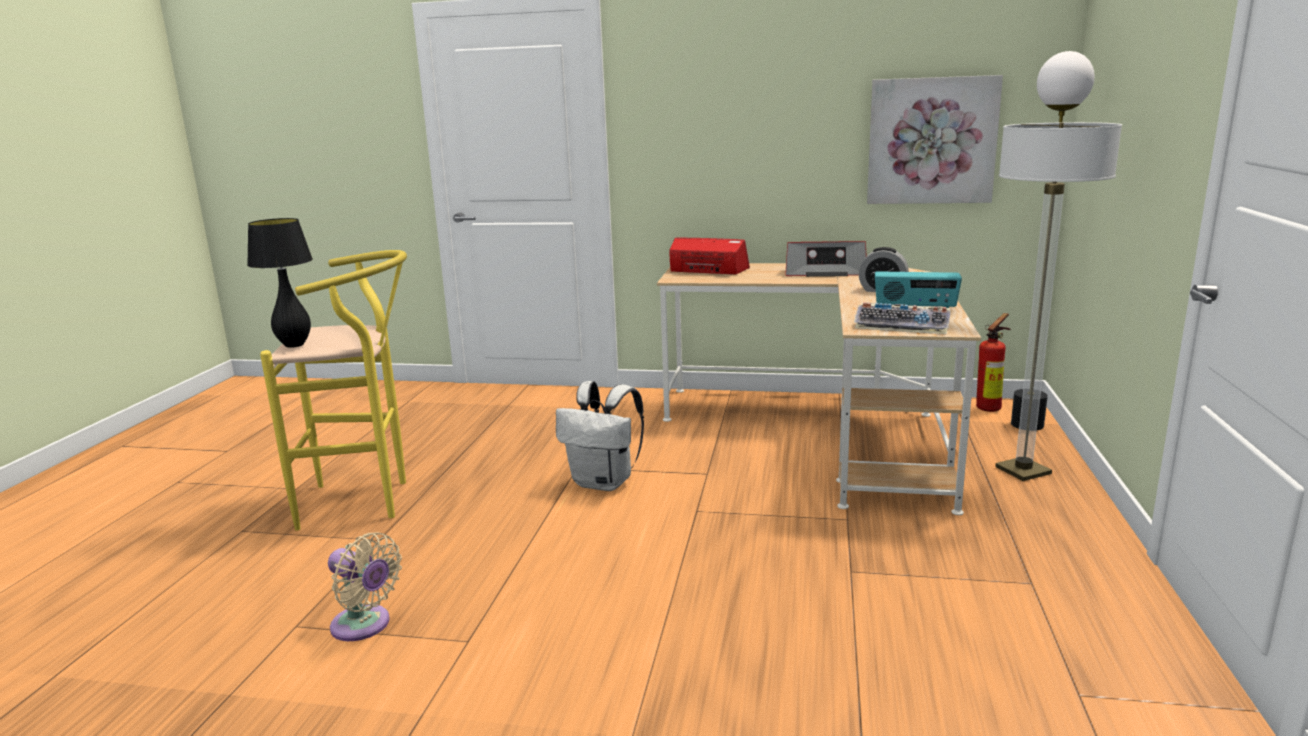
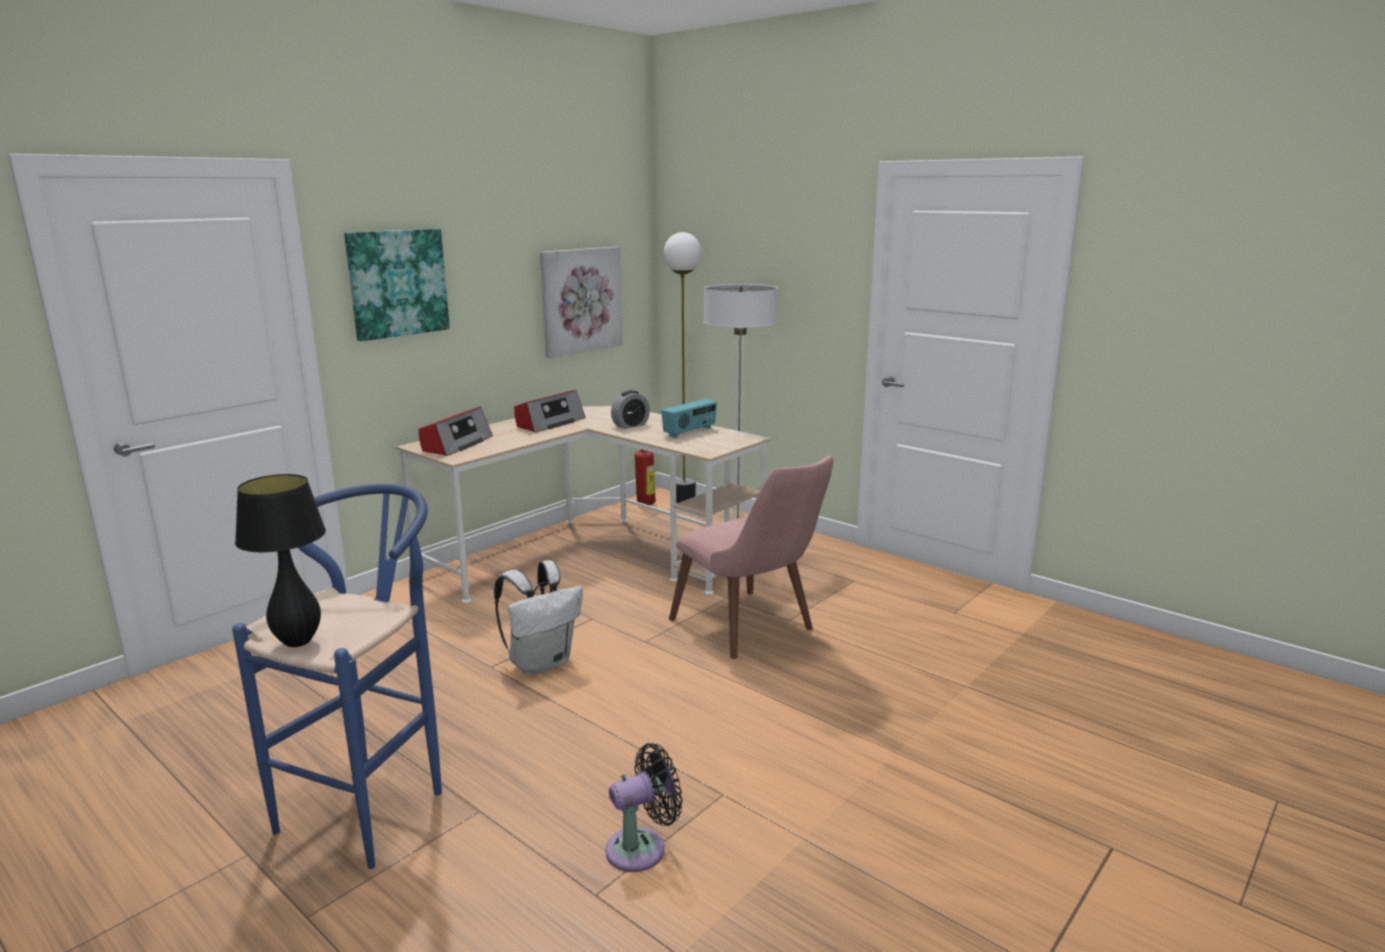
camera: 60 degrees left, 0 degrees up
(364, 626) = (642, 848): beige fan -> black fan
(366, 502) = (374, 804): yellow stool -> blue stool
(691, 107) = (397, 283): none -> picture
(707, 270) = (456, 444): radio -> radio turned 150 degrees clockwise
(797, 557) = (753, 630): none -> pink chair
(903, 326) = (719, 443): keyboard -> none

